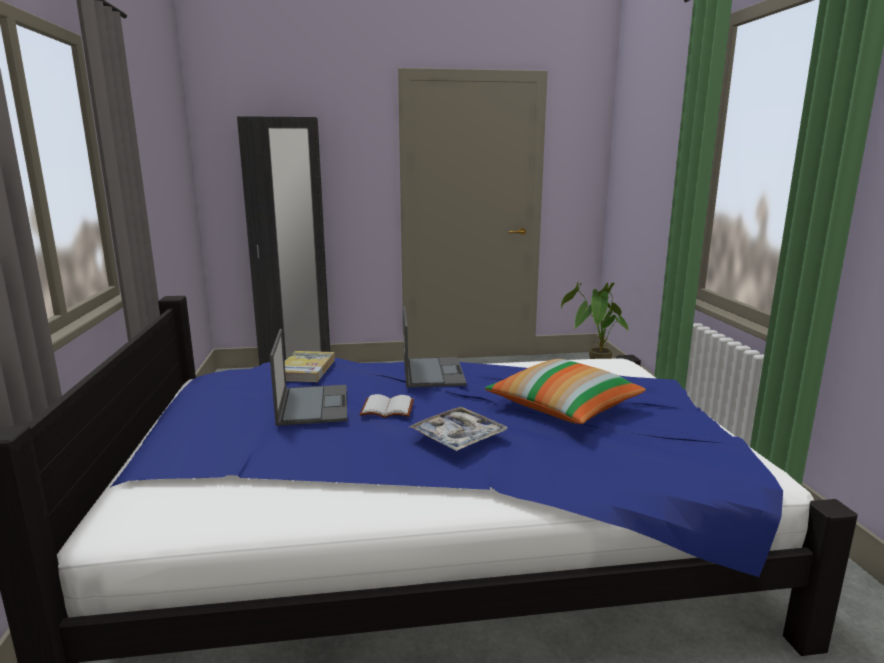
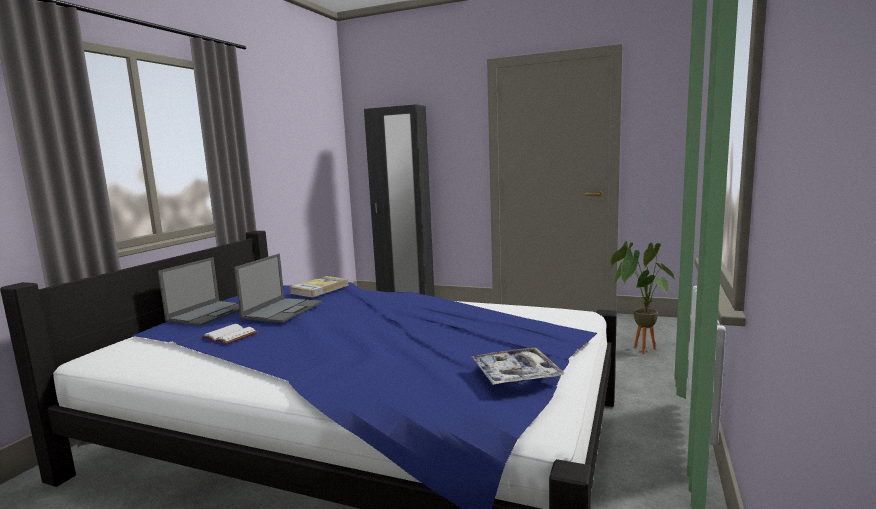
camera: 30 degrees right, 5 degrees down
(386, 409) = (318, 319): white book -> white book (228, 336)
(432, 372) = (394, 300): laptop -> laptop (210, 313)
(458, 437) = (328, 344): tray -> tray (515, 375)
(563, 408) = (446, 339): pillow -> none

